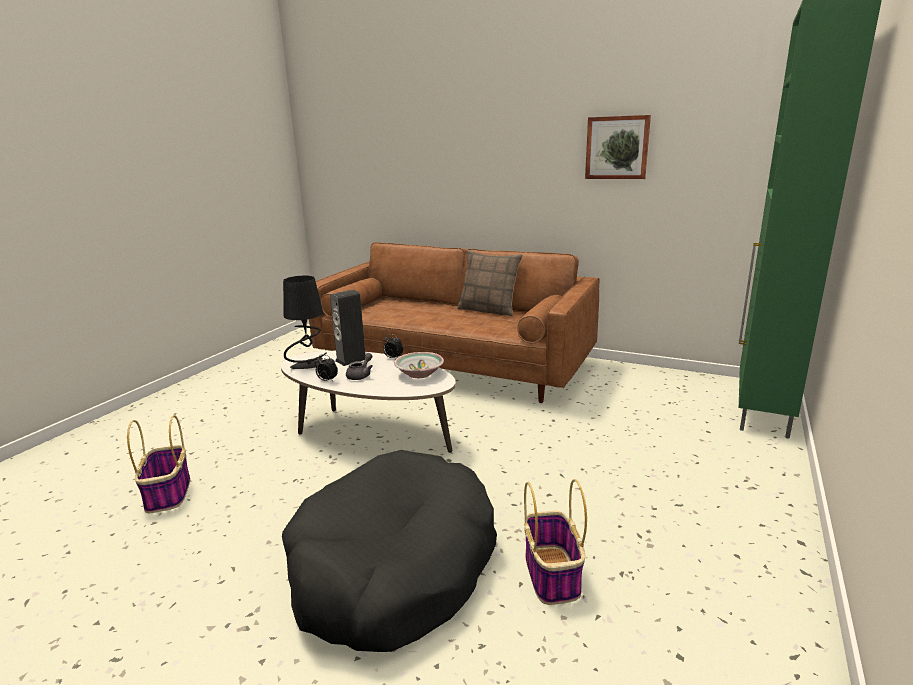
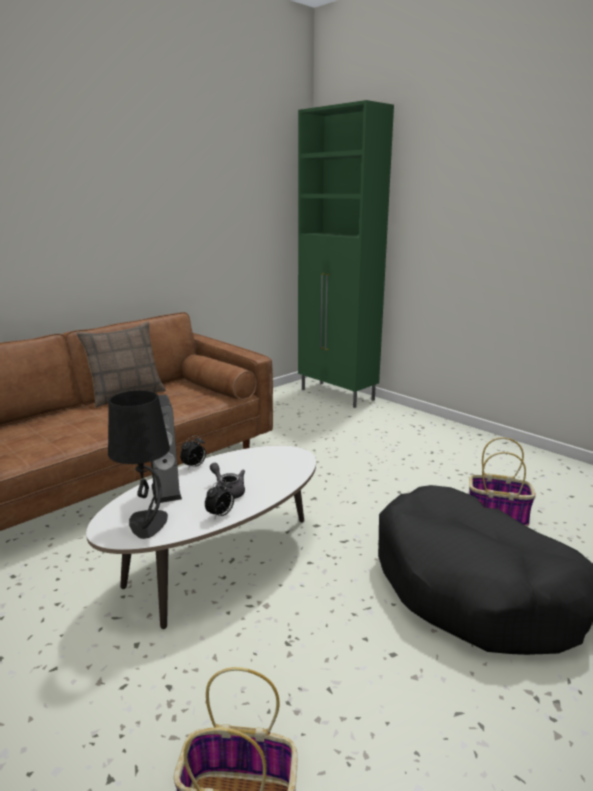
camera: 70 degrees left, 0 degrees up
(420, 373) = (258, 459): bowl -> none
(617, 147) = (181, 202): picture -> none

